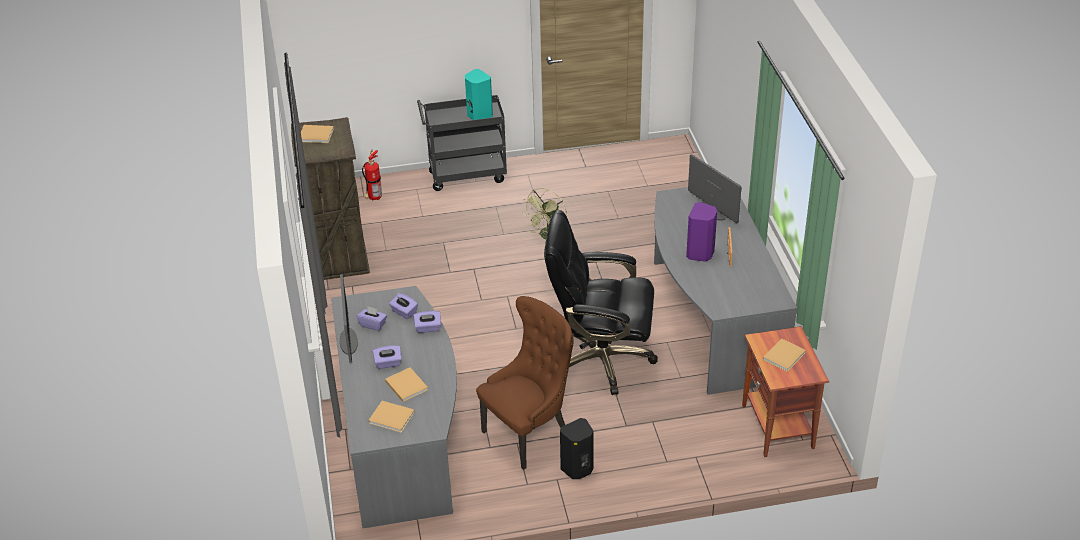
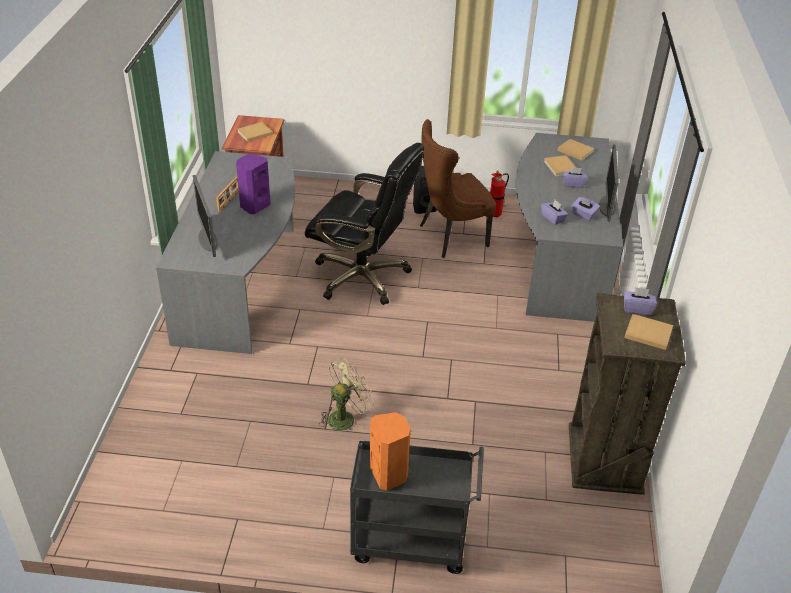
camera: 165 degrees left, 0 degrees up
(374, 198) = (550, 545): fire extinguisher -> fire extinguisher (496, 214)
(428, 328) = (533, 201): purple tissue box -> purple tissue box (637, 309)
(478, 115) = (389, 474): turquoise speaker -> orange speaker

